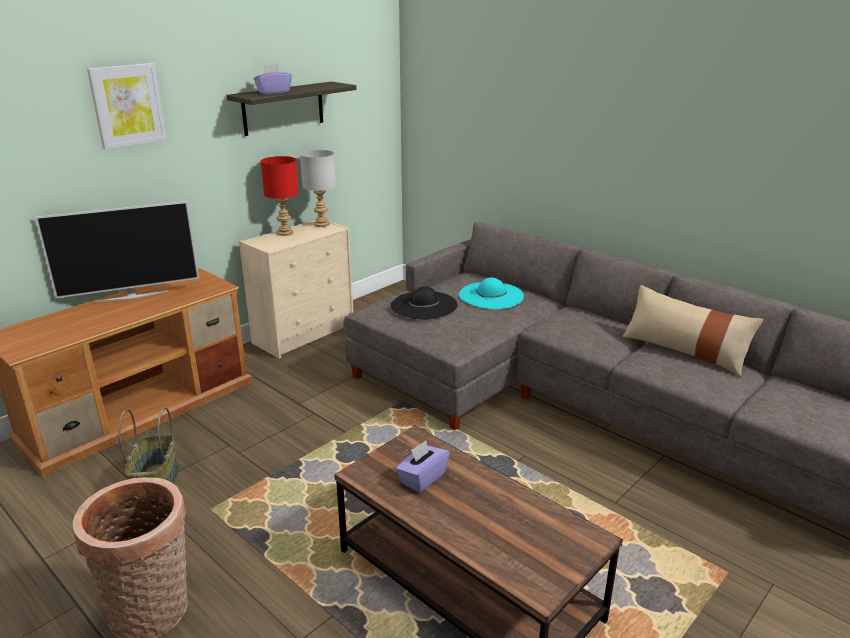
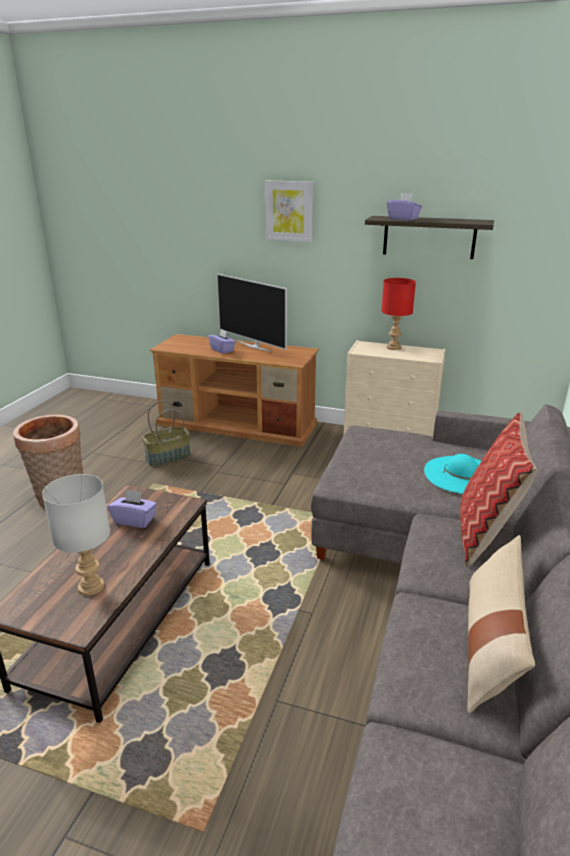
camera: 65 degrees right, 0 degrees up
(110, 316) = (222, 350): none -> purple tissue box
(321, 224) = (431, 352): grey table lamp -> grey table lamp (92, 586)
(424, 305) = (395, 447): black hat -> none
(571, 314) = (485, 533): none -> pillow

